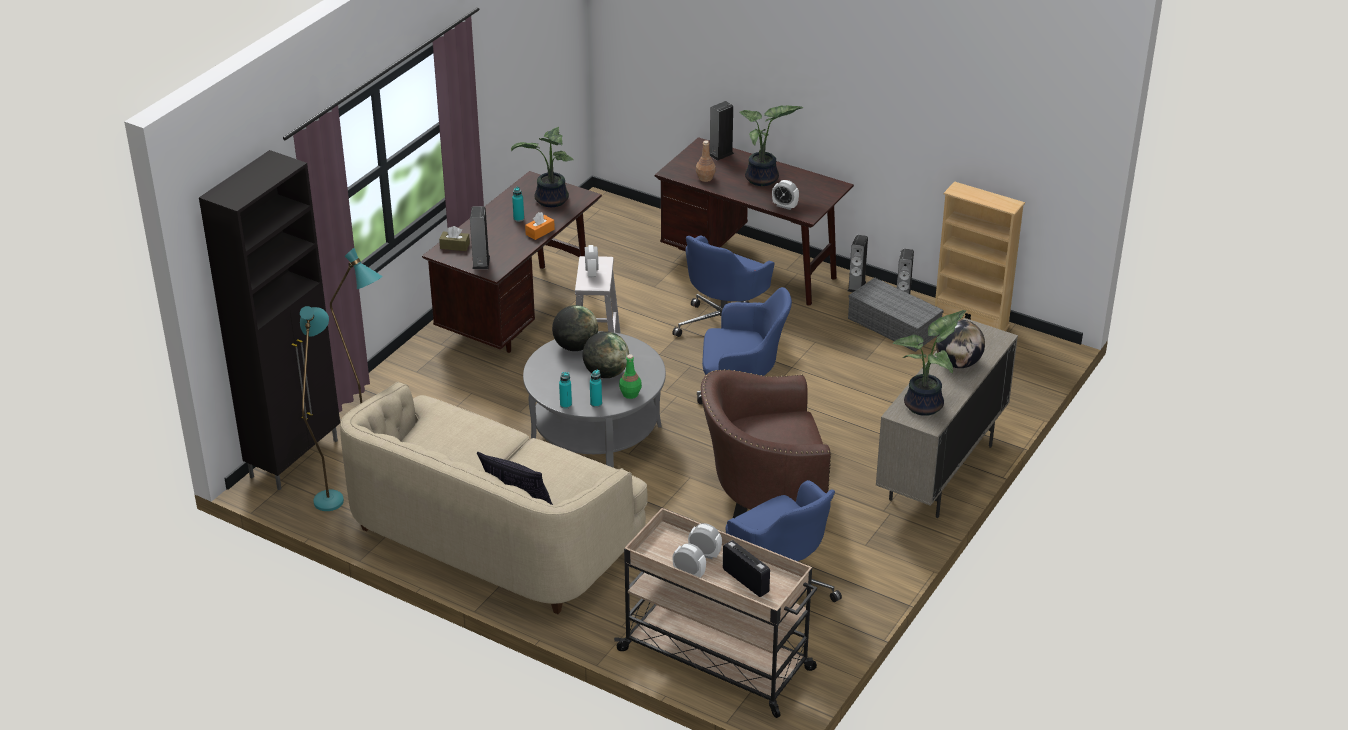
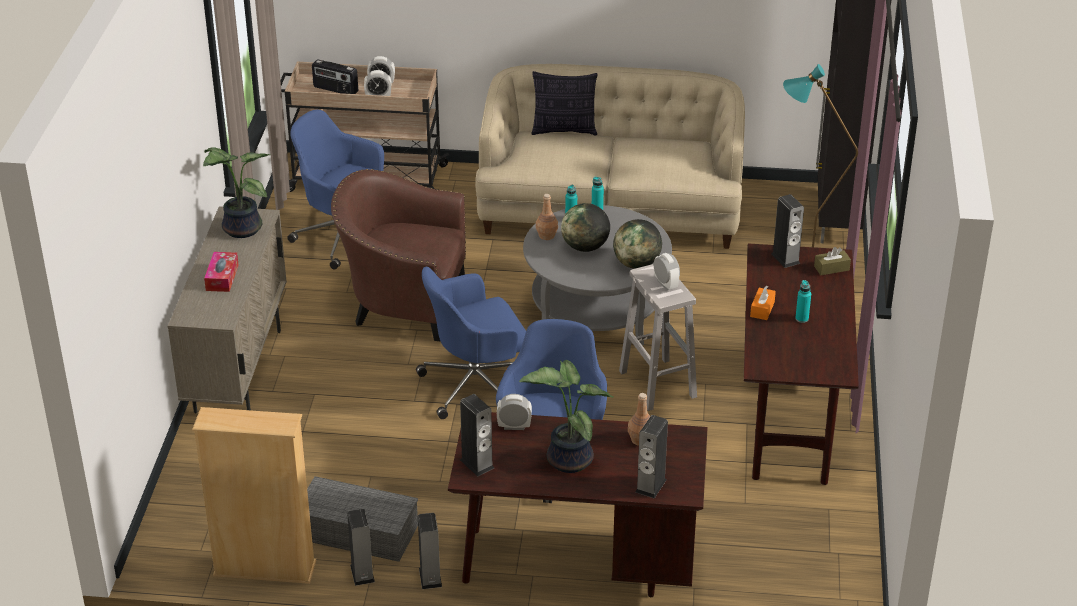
camera: 155 degrees right, 0 degrees up
(330, 494) = (775, 203): turquoise floor lamp -> none
(550, 201) = (791, 351): potted plant -> none
(630, 394) = (547, 235): green bottle -> brown bottle
(762, 495) = (402, 303): brown armchair -> brown armchair turned 135 degrees counterclockwise
(825, 192) = (477, 464): none -> speaker
(958, 363) = (222, 277): globe -> tissue box

